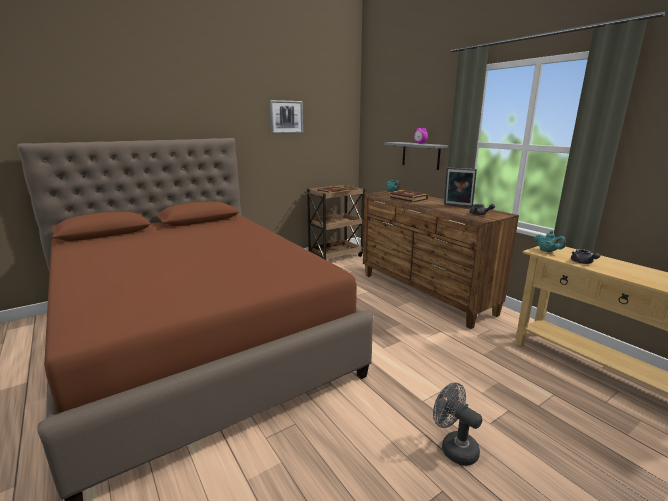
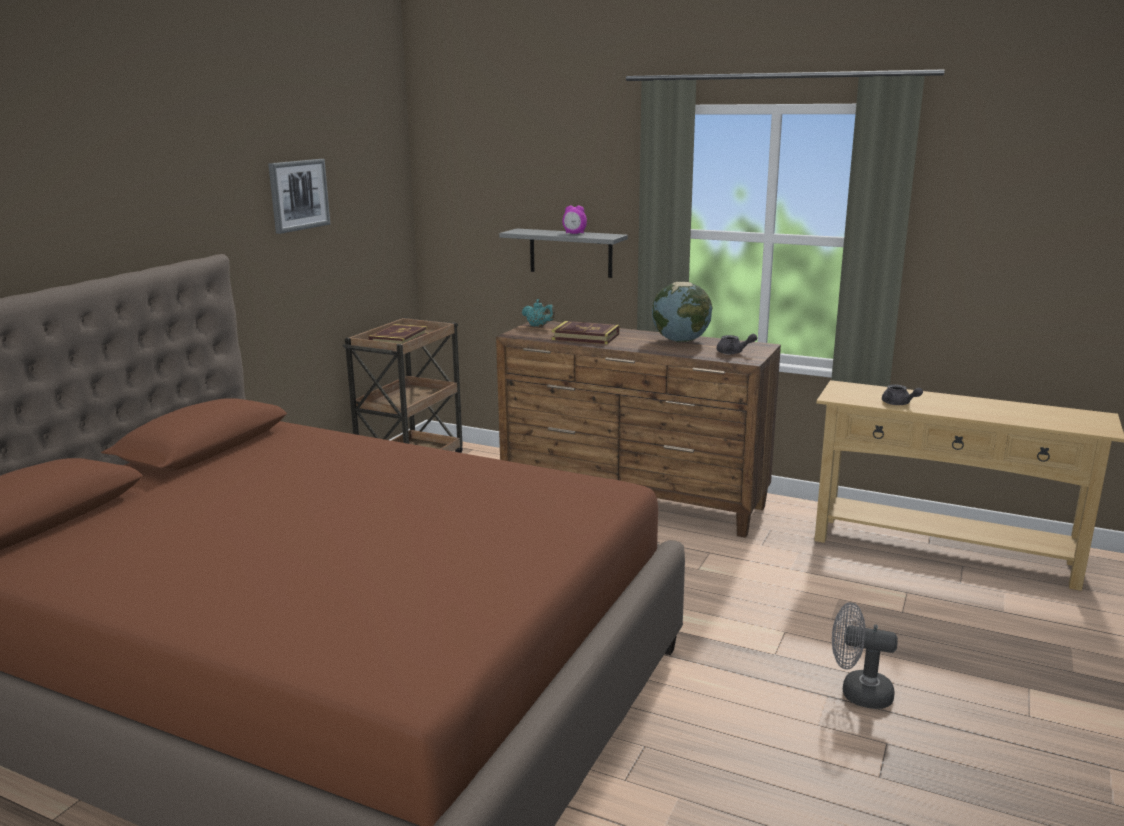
camera: 30 degrees left, 0 degrees up
(457, 206) = (681, 340): picture frame -> globe
(547, 251) = (845, 395): turquoise teapot -> none

